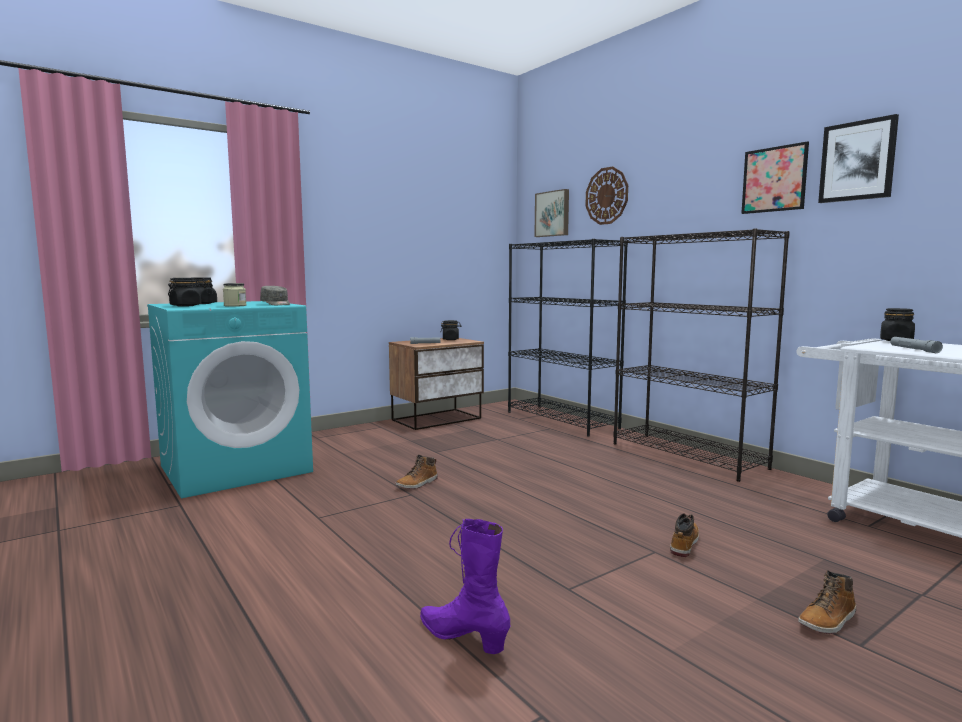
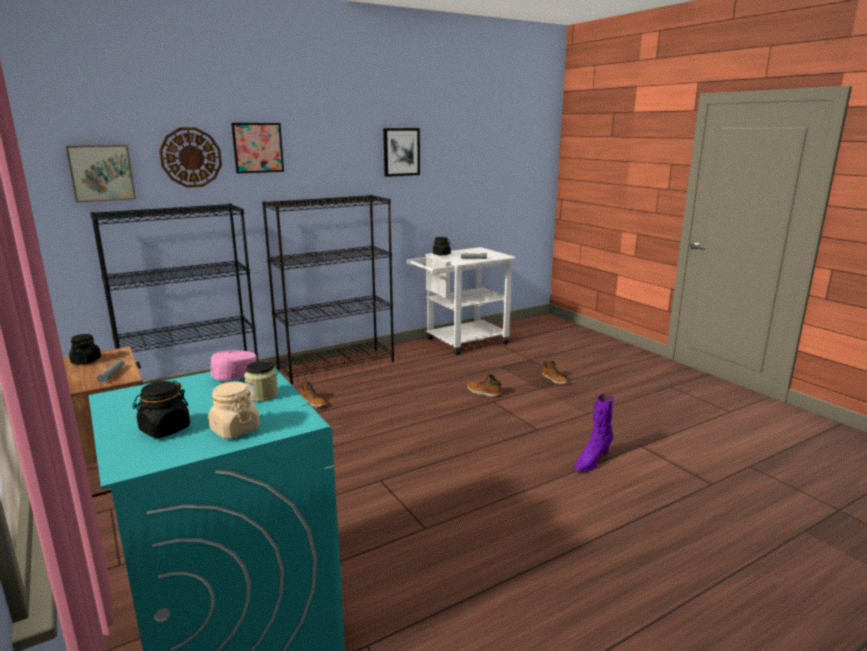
camera: 85 degrees left, 10 degrees up
(186, 306) = (235, 429): black jar -> beige jar
(276, 304) = (240, 376): grey cap -> pink cap
(417, 484) = (354, 477): boot -> boot (314, 402)
(774, 179) = (354, 158): picture -> picture (258, 147)

